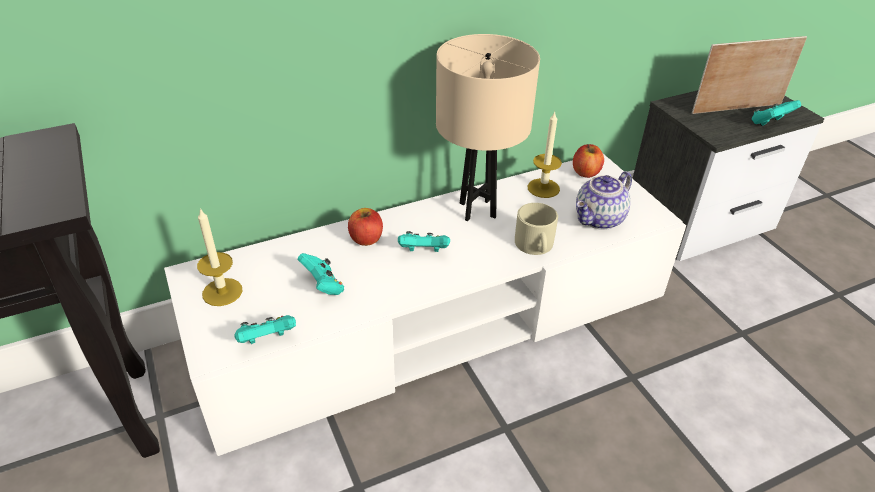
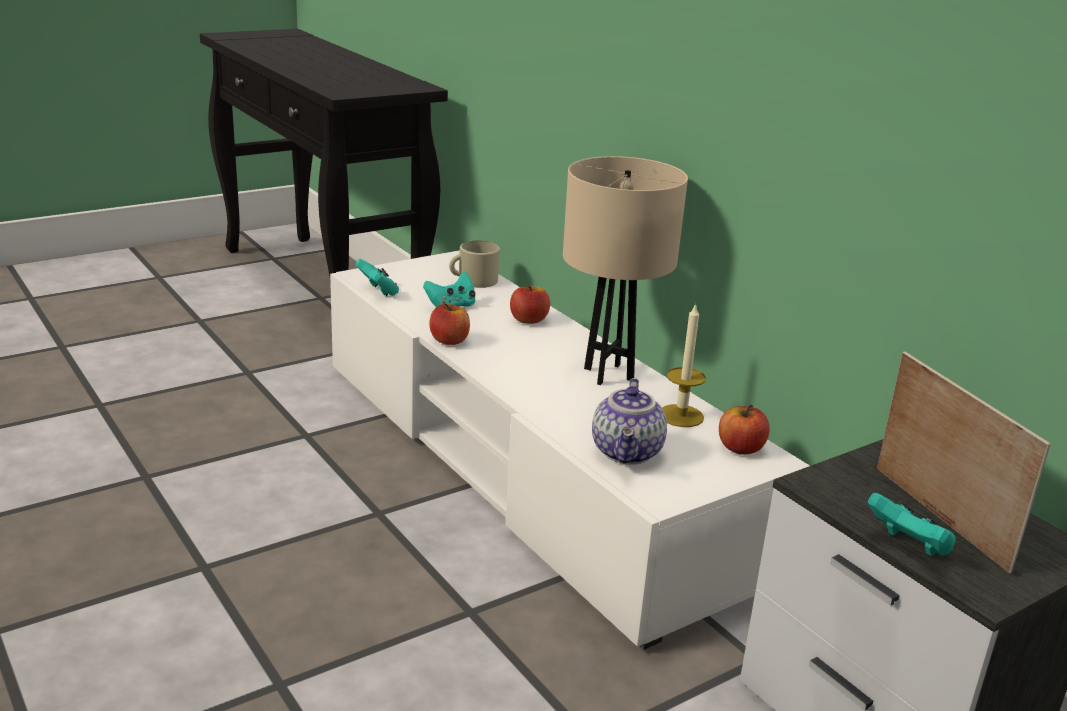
camera: 80 degrees right, 15 degrees down
(222, 292) = (434, 271): candle -> none
(404, 294) = (449, 340): none -> apple
(424, 252) = (518, 347): turquoise game controller -> none
(535, 245) = (554, 407): beige mug -> beige mug (473, 280)
(600, 220) = (628, 453): teapot -> teapot turned 120 degrees counterclockwise

